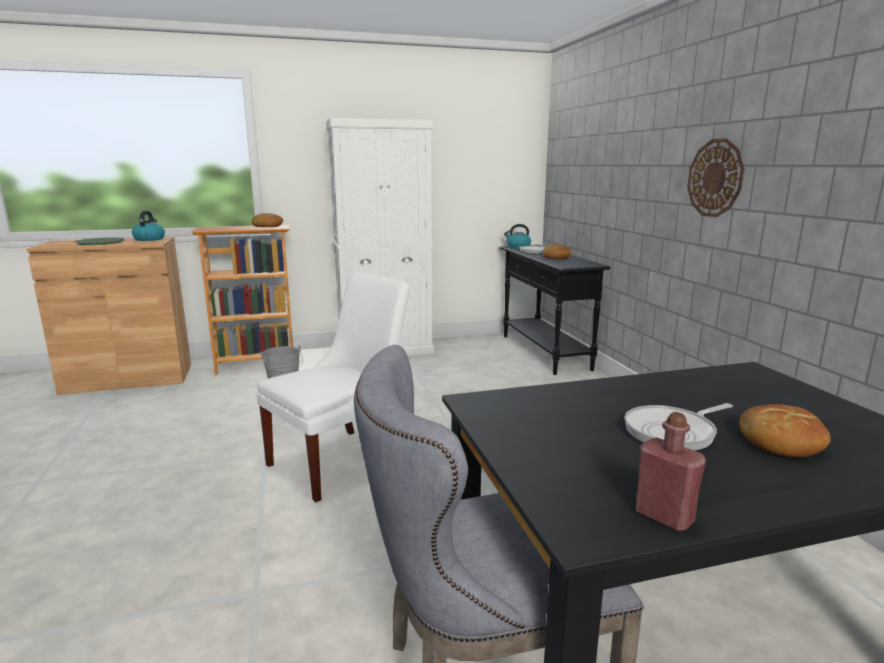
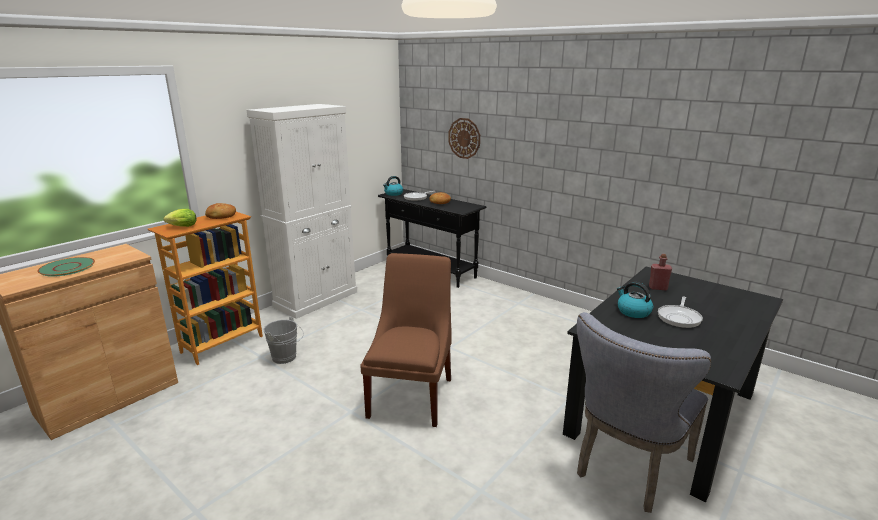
camera: 35 degrees left, 5 degrees up
(149, 239) = (110, 252): kettle -> kettle (633, 311)
(220, 228) = (181, 227): none -> lettuce
(342, 461) = (412, 394): white chair -> brown chair
(664, 516) = (732, 357): red bottle -> red bottle (658, 288)
(715, 178) = (573, 154): wall clock -> wall clock (464, 138)
(780, 442) = (713, 309): bread -> none

